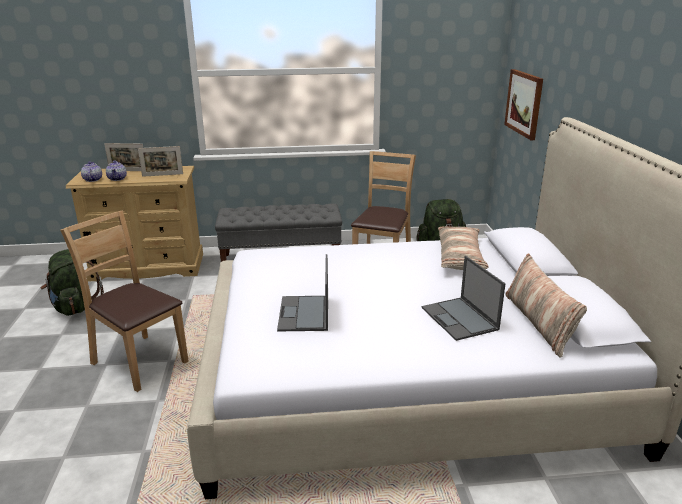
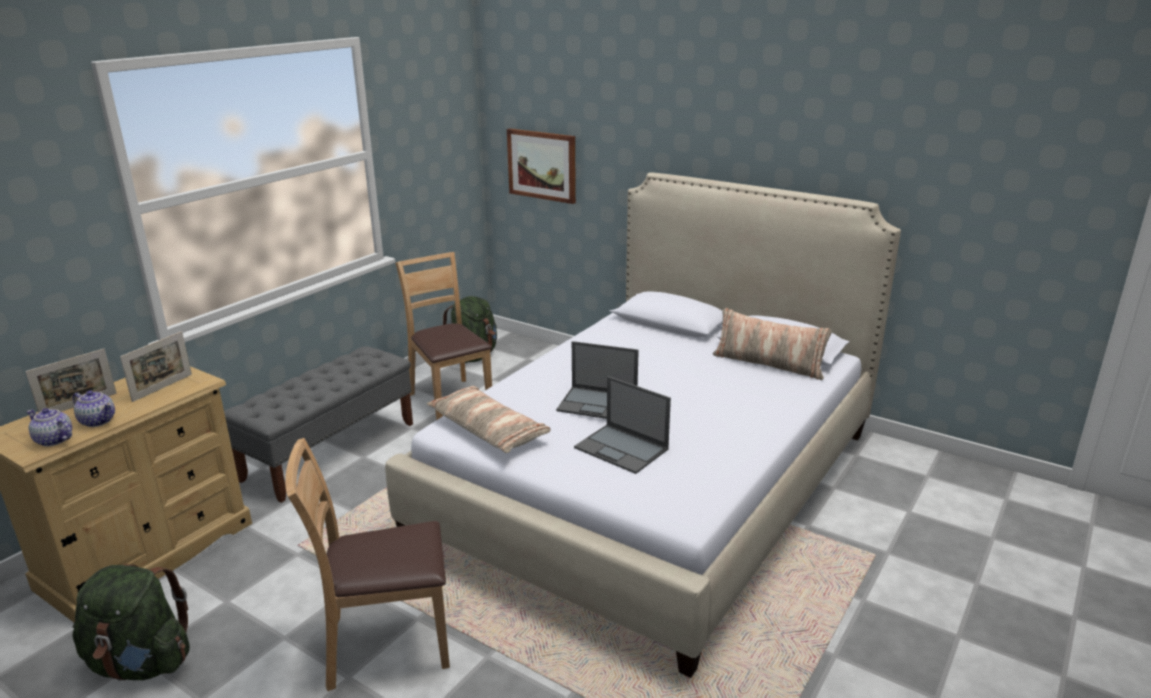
camera: 50 degrees left, 0 degrees up
(460, 256) = (624, 341): pillow -> pillow (488, 430)
(460, 319) = (725, 388): laptop -> laptop (598, 404)

